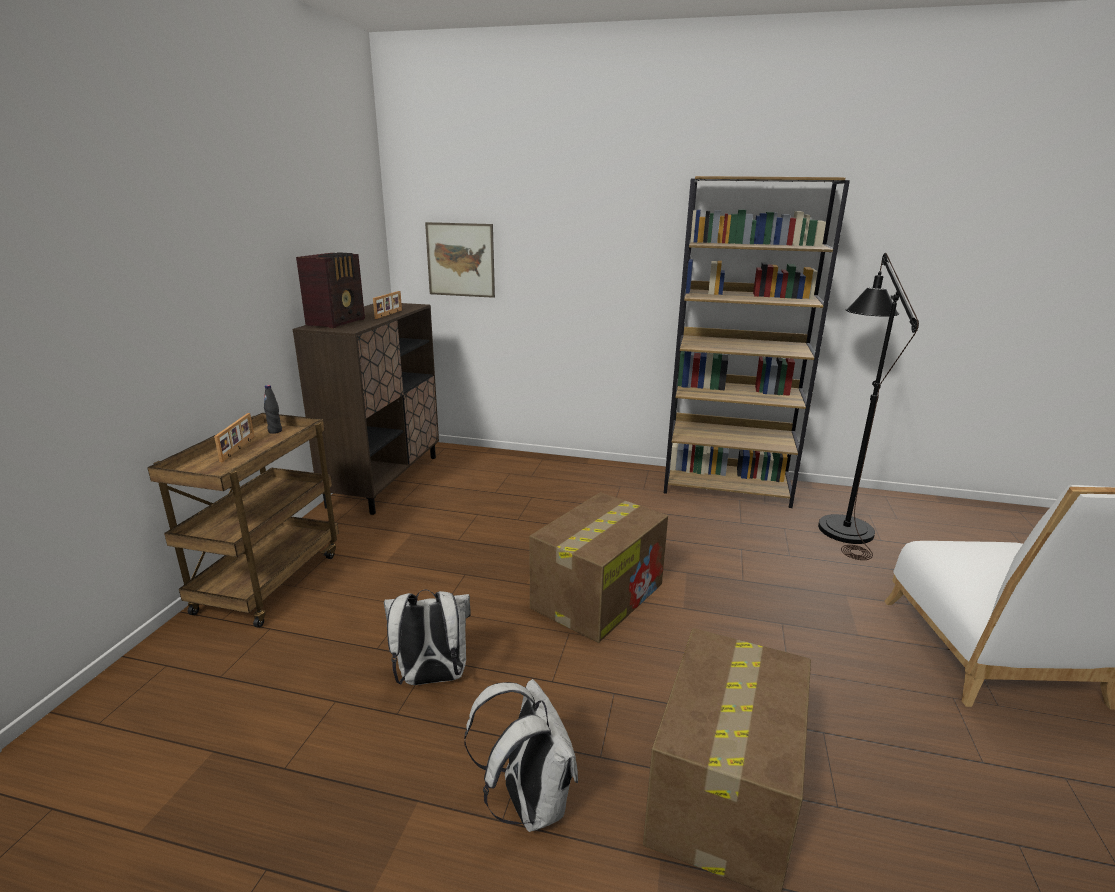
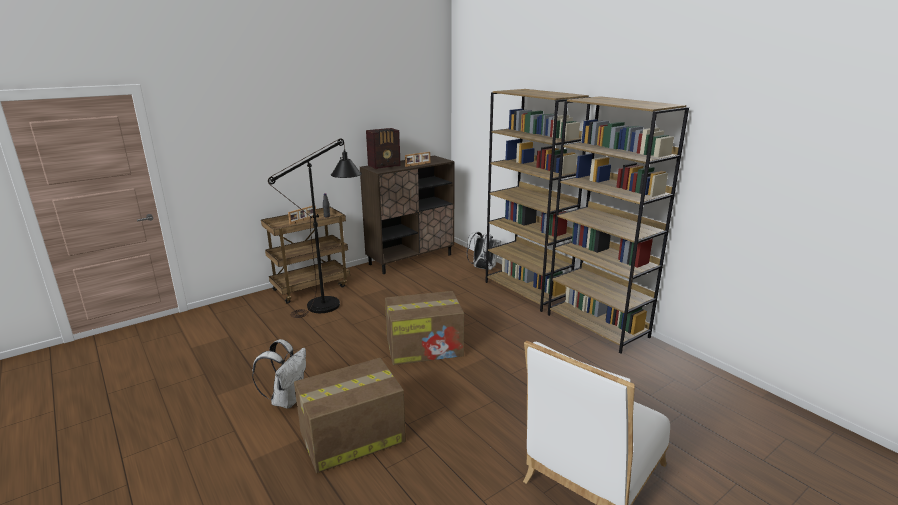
camera: 40 degrees right, 0 degrees up
(431, 678) = (314, 346): white backpack -> white backpack (483, 268)
(460, 260) = (480, 135): picture -> none
(599, 473) = (527, 291): none -> brown bookcase
(842, 523) = (641, 375): black floor lamp -> black floor lamp (332, 302)

